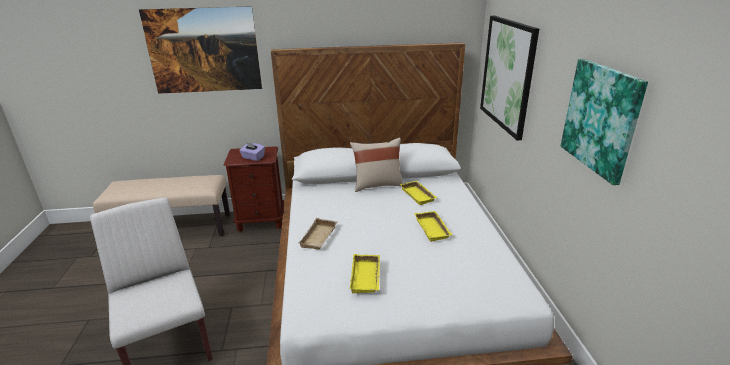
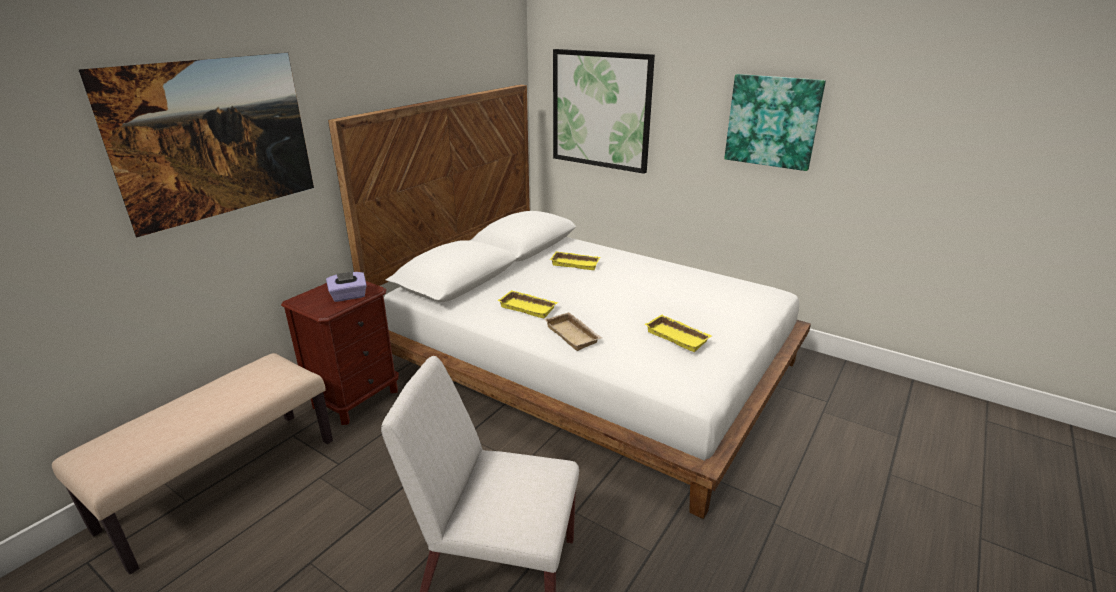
camera: 50 degrees left, 0 degrees up
(377, 185) = (520, 272): beige pillow -> none
(433, 229) = (642, 281): yellow tray -> yellow tray (529, 307)

